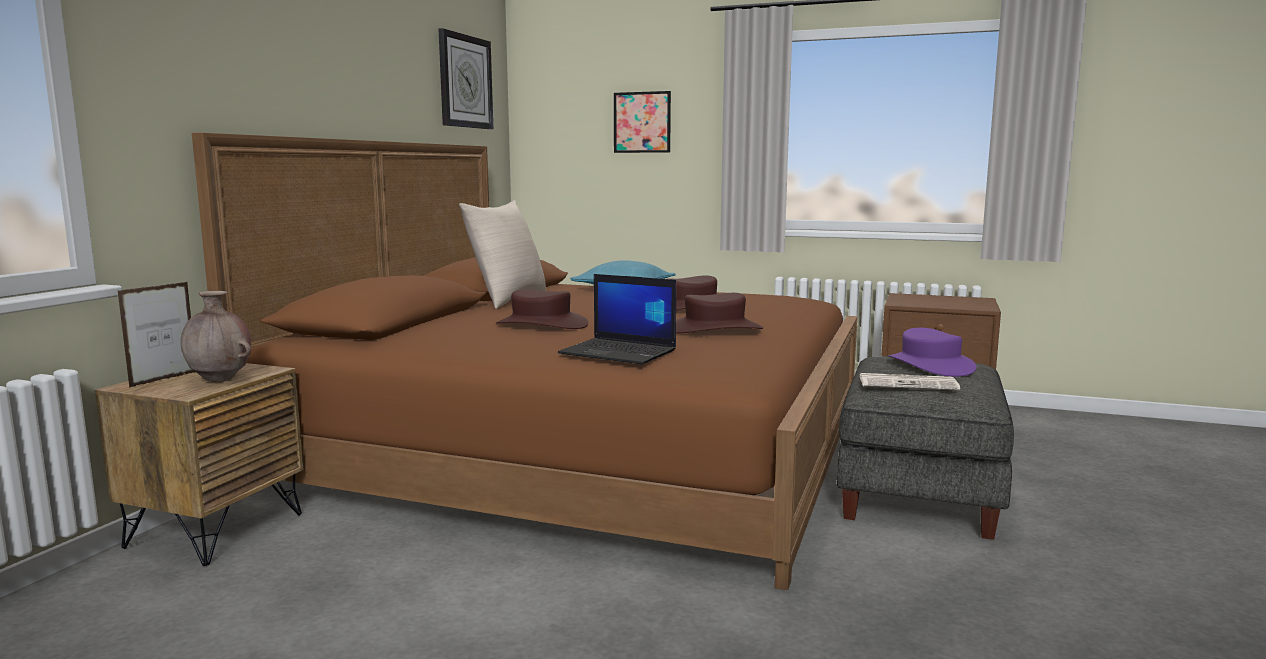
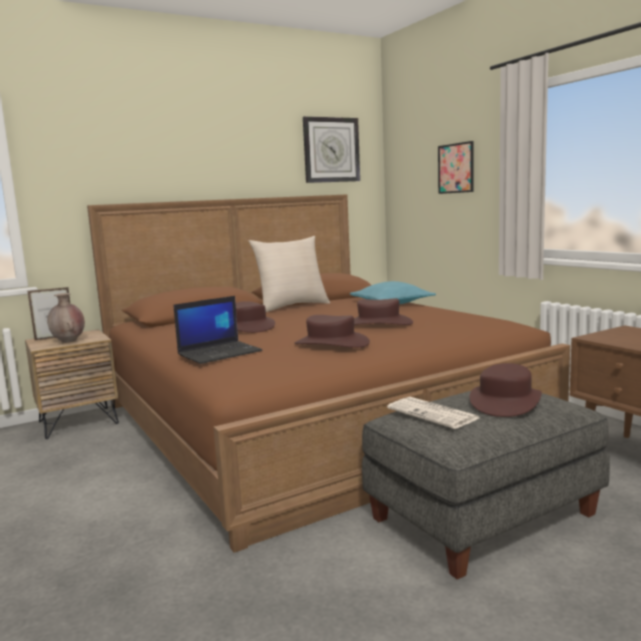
camera: 40 degrees right, 0 degrees up
(620, 352) = (220, 353): laptop -> laptop turned 105 degrees counterclockwise
(930, 365) = (505, 401): purple hat -> brown hat

